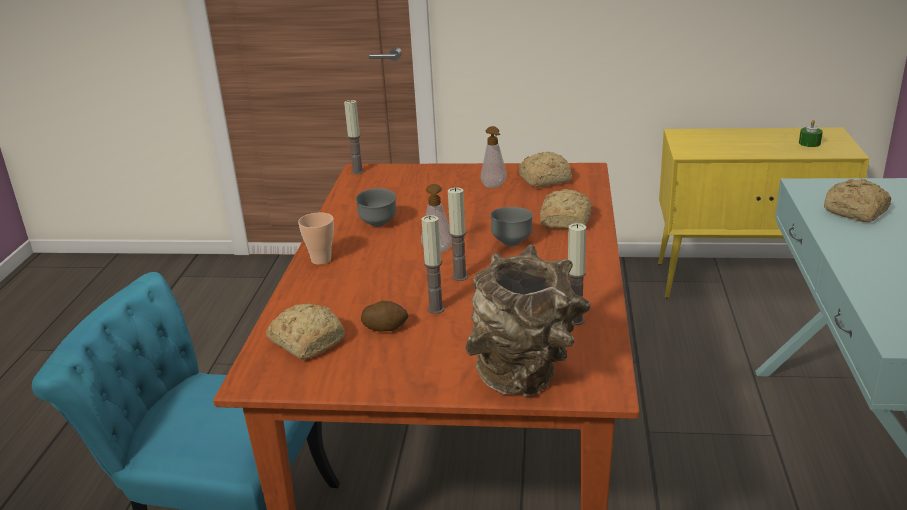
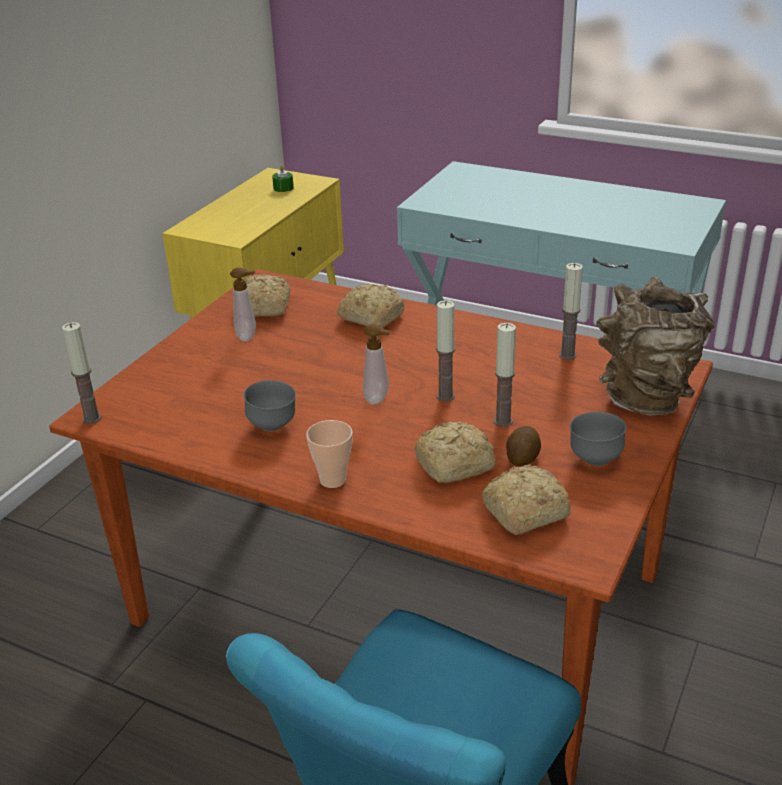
camera: 70 degrees left, 5 degrees up
(512, 242) = (394, 354): grey bowl -> grey bowl (594, 459)
(856, 212) = (485, 201): bread -> bread (456, 464)

